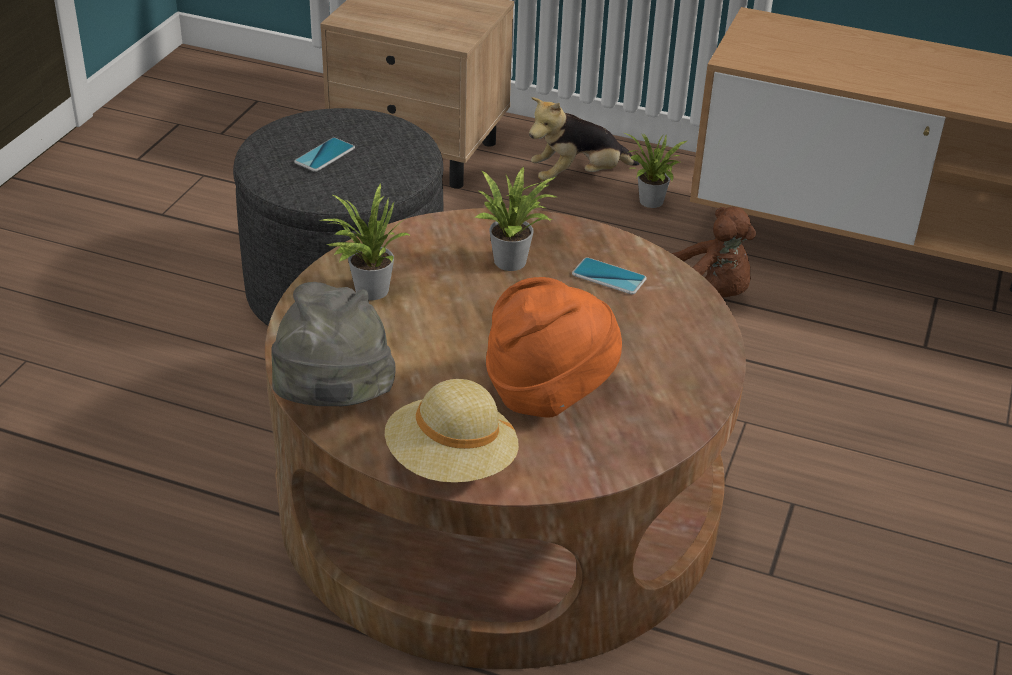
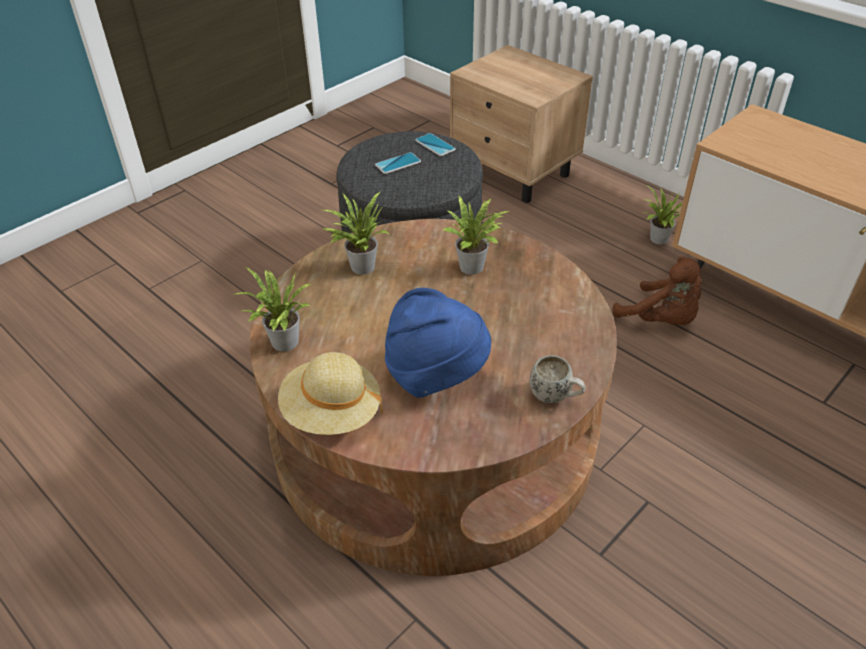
camera: 25 degrees right, 5 degrees up
(332, 403) = (282, 344): grey hat -> potted plant
(549, 392) = (436, 375): orange hat -> blue hat
(578, 177) = (614, 211): plush toy -> none
(609, 277) = (536, 295): phone -> phone (435, 145)
(699, 380) = (555, 397): none -> white mug

